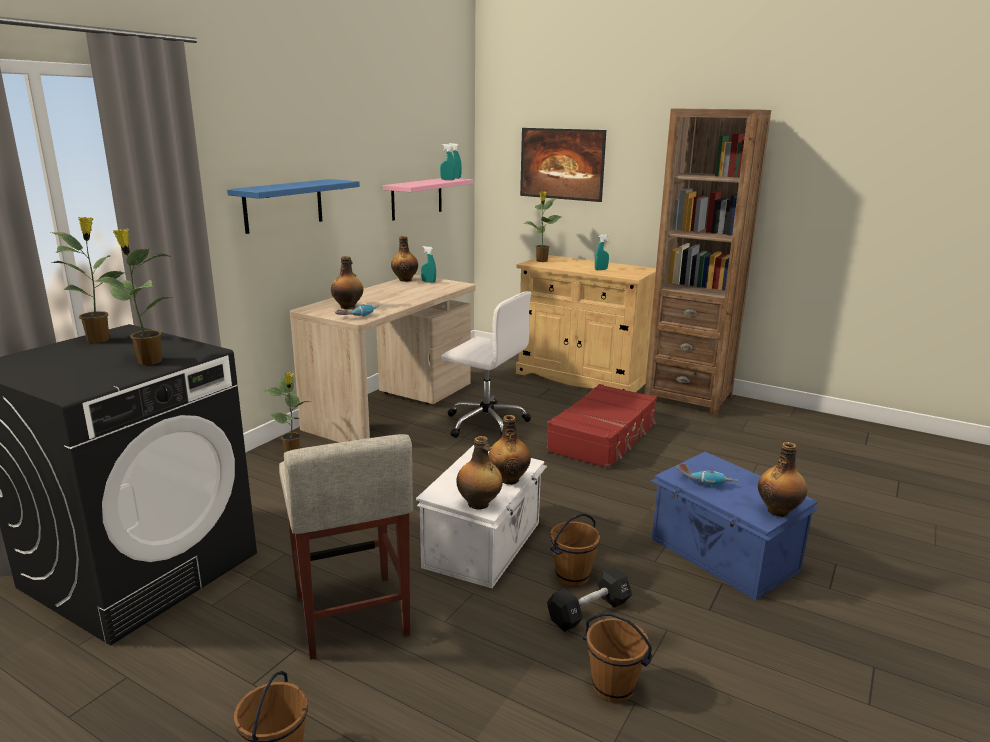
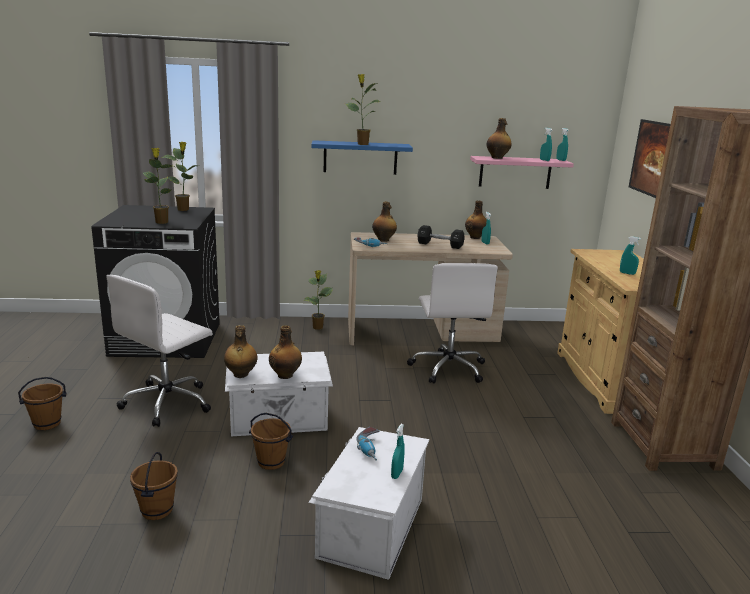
camera: 55 degrees right, 0 degrees up
(351, 616) = (168, 402): beige stool -> white office chair
(541, 261) = (602, 253): potted plant -> potted plant (362, 144)
(589, 611) = (234, 480): black dumbbell -> black dumbbell (440, 245)
(603, 438) = (500, 421): red suitcase -> none
(723, 555) = (369, 527): blue storage box -> white storage box
(756, 481) = (397, 474): none -> turquoise spray bottle
(778, 511) = (352, 494): bottle -> bottle (497, 158)

